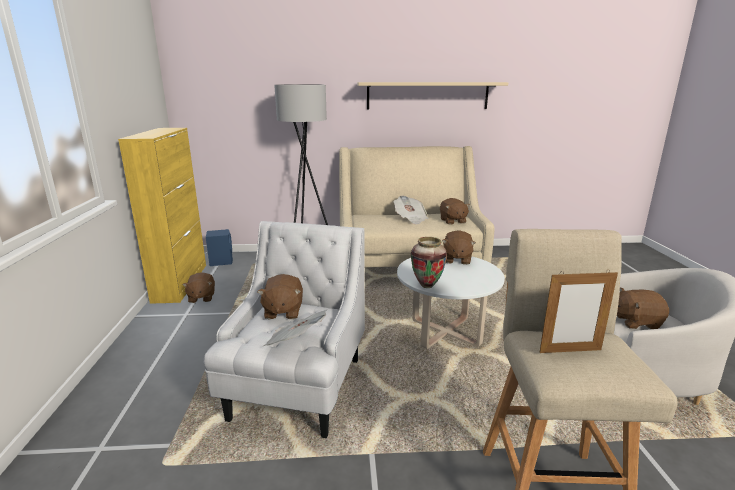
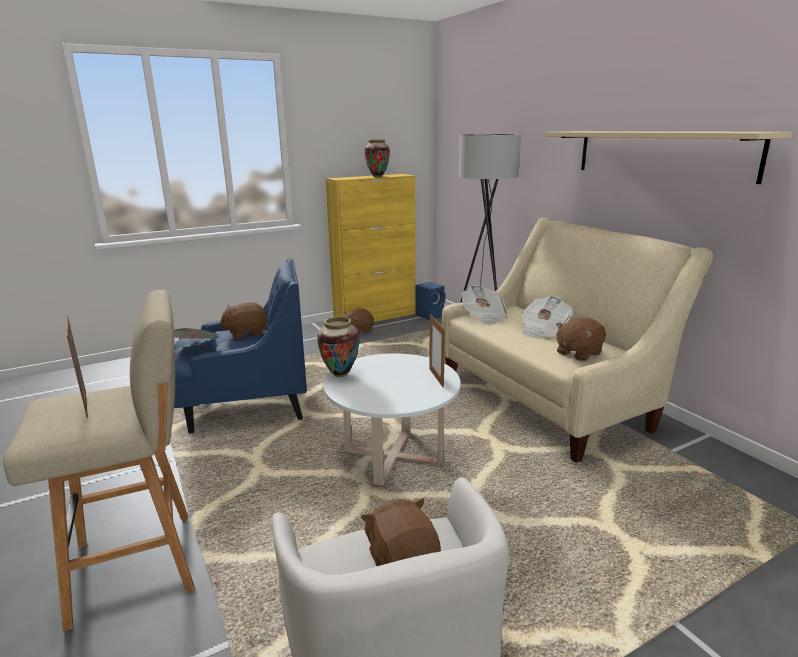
camera: 65 degrees right, 0 degrees up
(164, 131) = (378, 176): none -> vase
(297, 390) = (246, 406): white armchair -> blue armchair
(369, 225) = (484, 317): none -> newspaper
(456, 259) = (436, 378): brown plush toy -> picture frame

